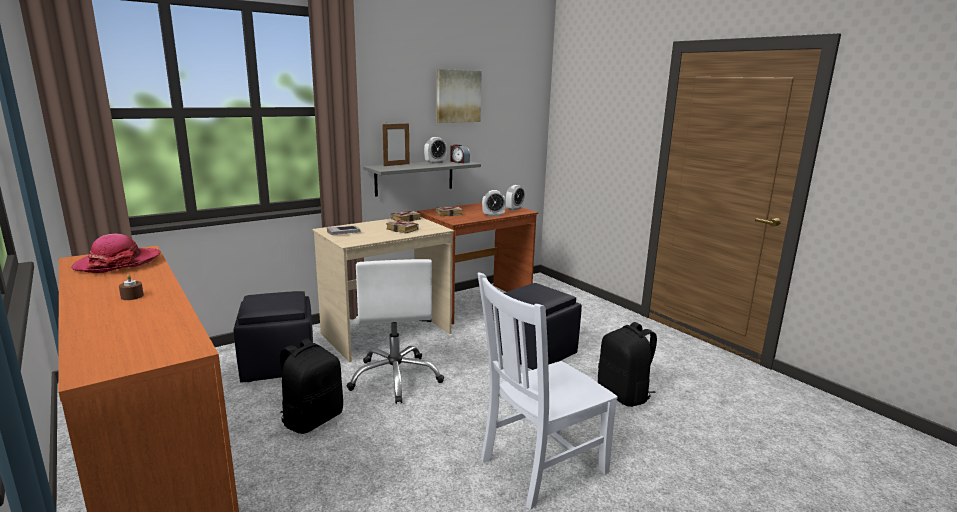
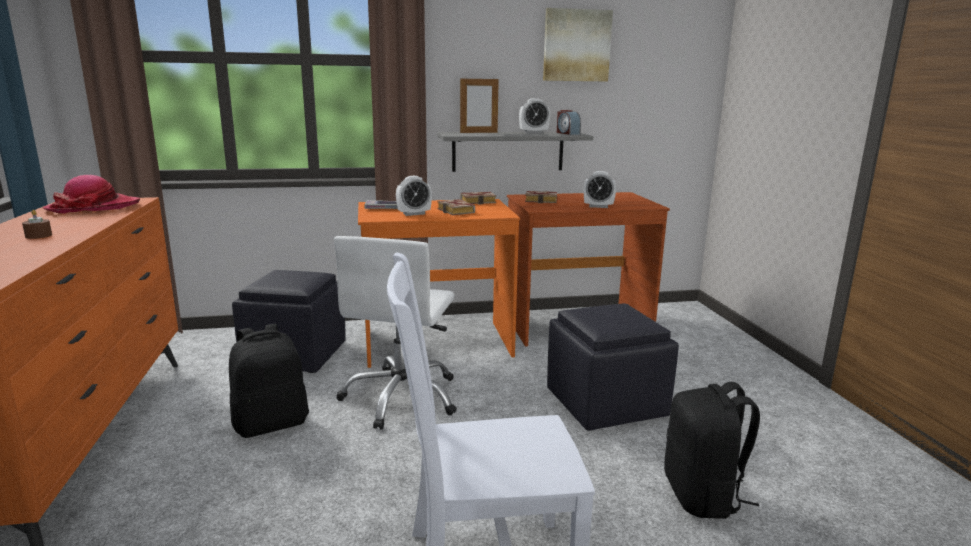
camera: 25 degrees right, 0 degrees up
(386, 334) = (437, 344): beige desk -> orange desk
(514, 209) = (639, 202): alarm clock -> alarm clock (414, 214)

